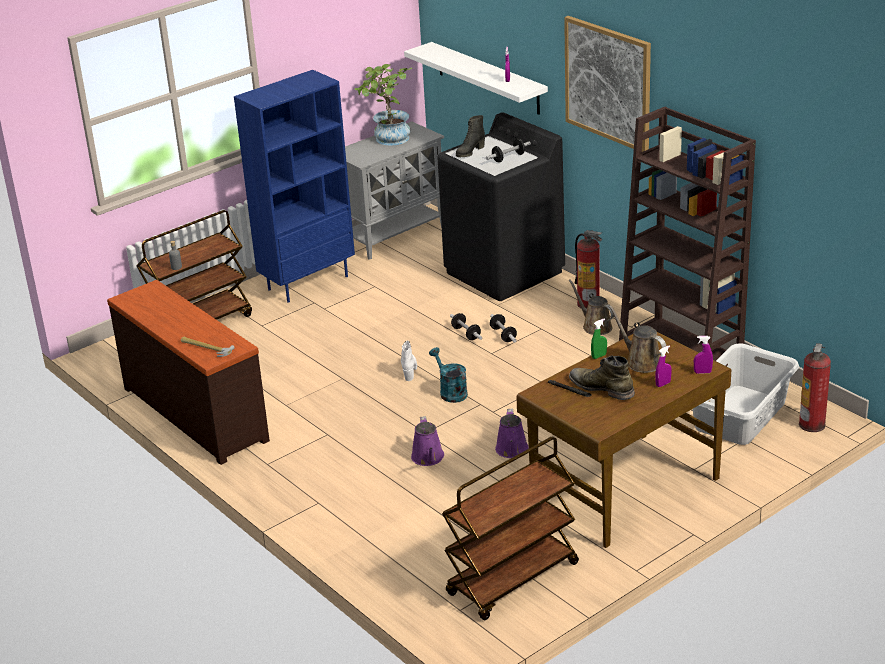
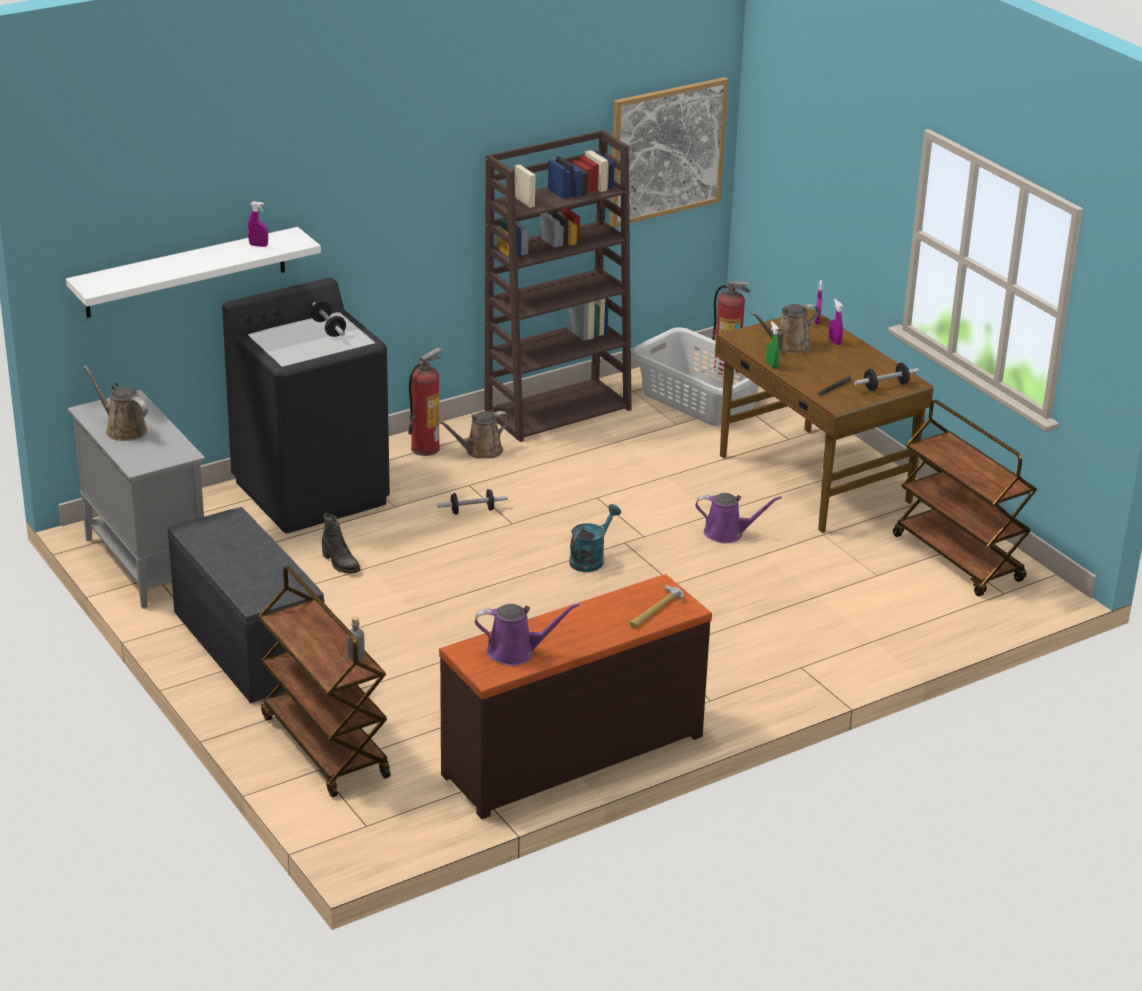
camera: 85 degrees left, 0 degrees up
(308, 282) = (246, 644): blue bookcase -> grey bench
(388, 140) = (123, 429): potted plant -> brown watering can
(409, 370) = (527, 582): white boot -> none
(428, 458) = (728, 587): purple watering can -> purple watering can (516, 652)
(450, 392) = (590, 559): turquoise watering can -> turquoise watering can turned 150 degrees clockwise
(466, 333) = (456, 535): dumbbell -> dumbbell (885, 386)
(470, 152) = (292, 350): black boot -> black boot (340, 564)
(601, 387) = (834, 371): green boot -> none
(608, 83) = (397, 171): picture -> picture (667, 151)

